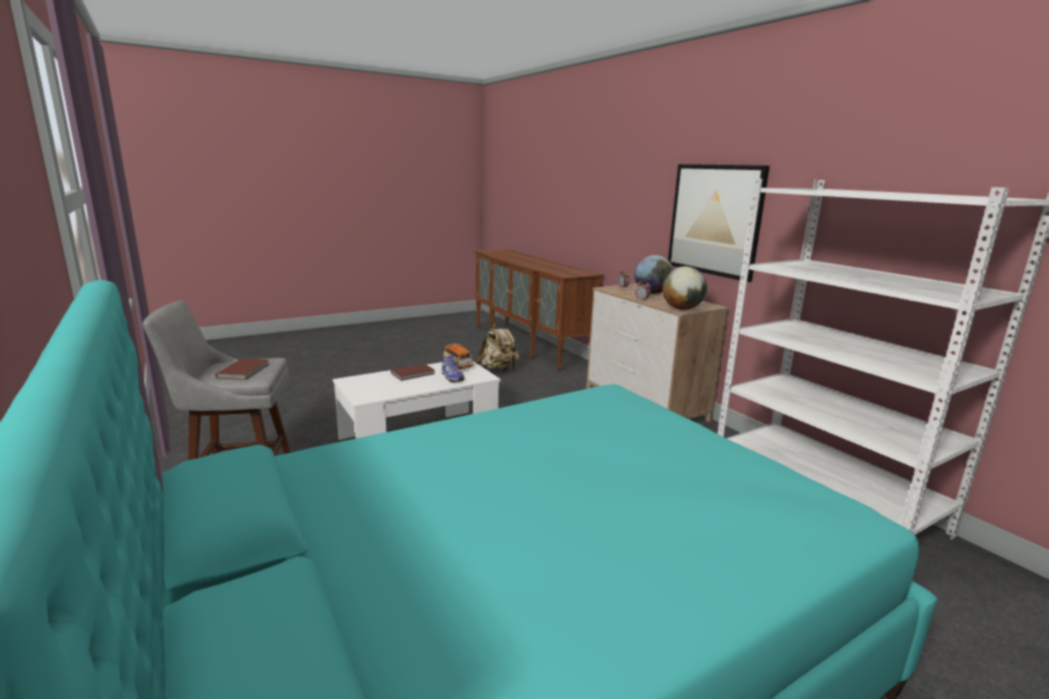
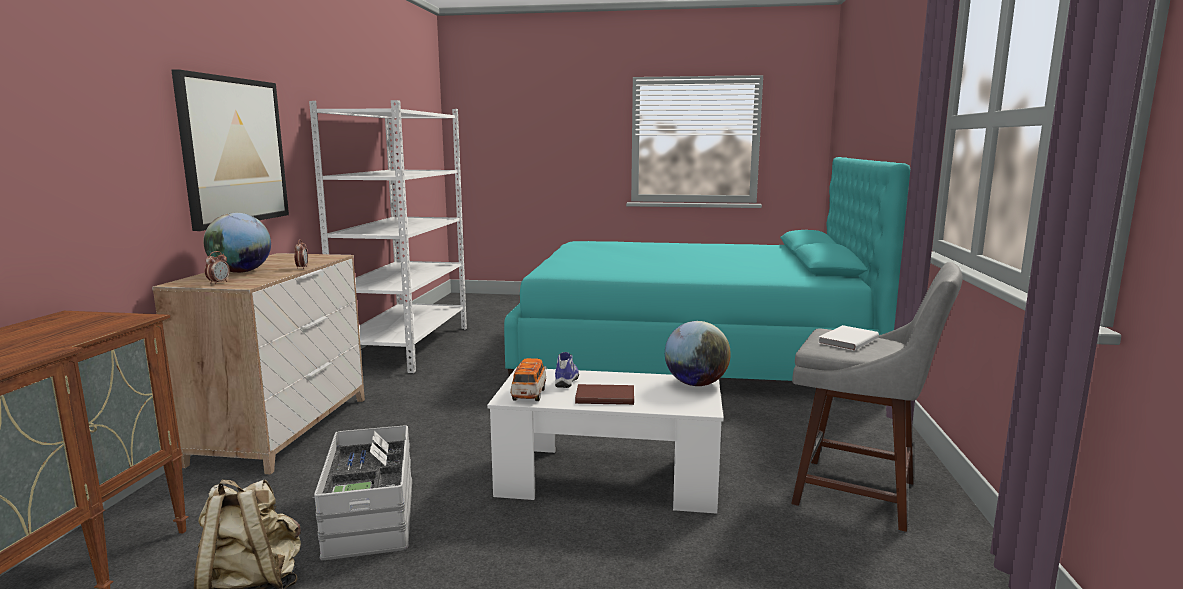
camera: 140 degrees left, 5 degrees down
(245, 371) = (846, 340): brown book -> white book
(507, 392) = (369, 514): none -> grey storage box
(682, 309) = (324, 257): globe -> globe (696, 384)

